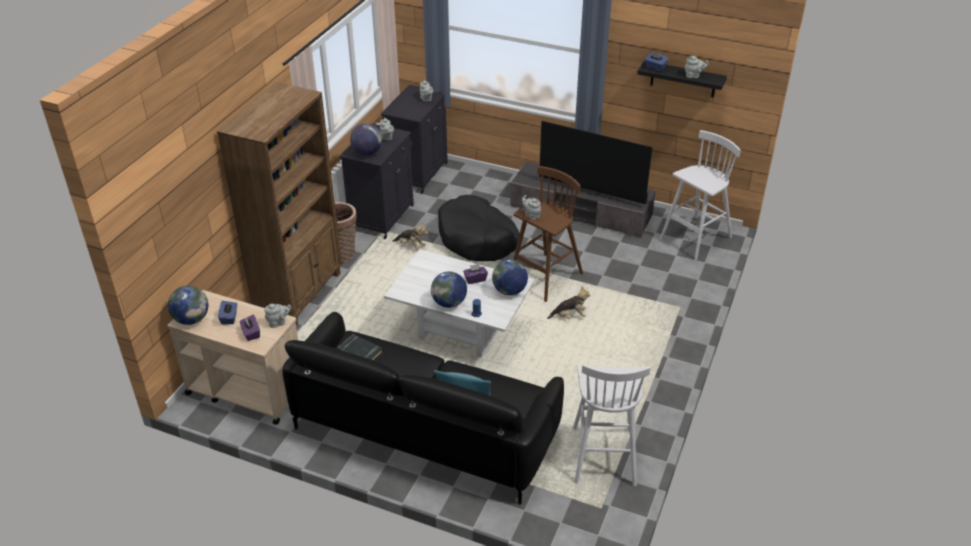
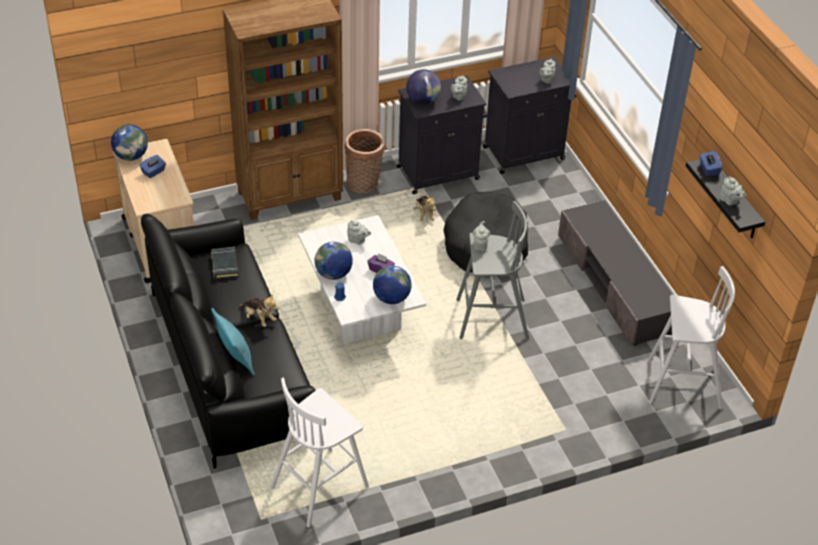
camera: 45 degrees right, 5 degrees up
(251, 333) = (150, 193): purple tissue box -> none
(278, 323) = (177, 198): grey teapot -> grey teapot (358, 240)
(544, 278) = (490, 319): brown stool -> grey stool
(569, 316) = (461, 365): plush toy -> plush toy (259, 318)
(594, 191) = (623, 268): television -> none

